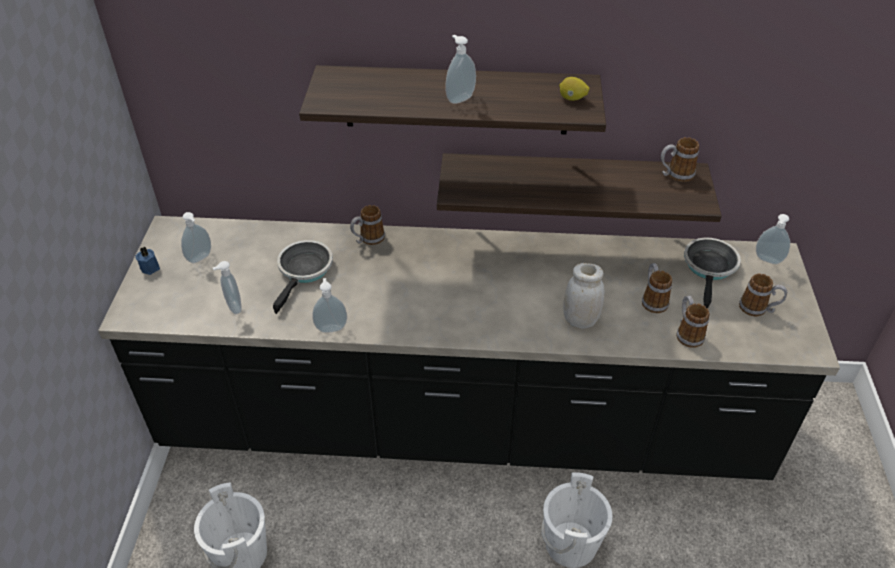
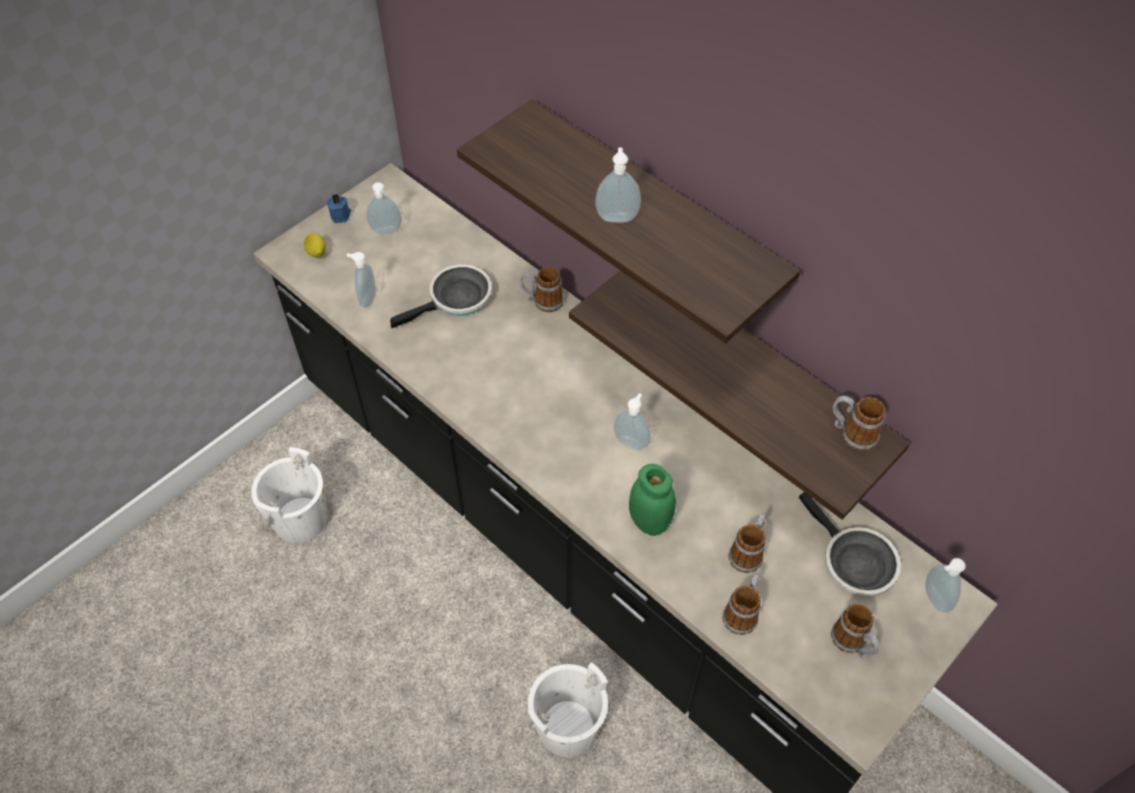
camera: 40 degrees right, 10 degrees up
(331, 327) = (424, 372): soap dispenser -> soap dispenser (631, 441)
(572, 99) = (730, 284): lemon -> lemon (316, 253)
(580, 320) = (649, 521): white jar -> green jar
(709, 268) = (853, 562): frying pan -> frying pan turned 90 degrees clockwise

